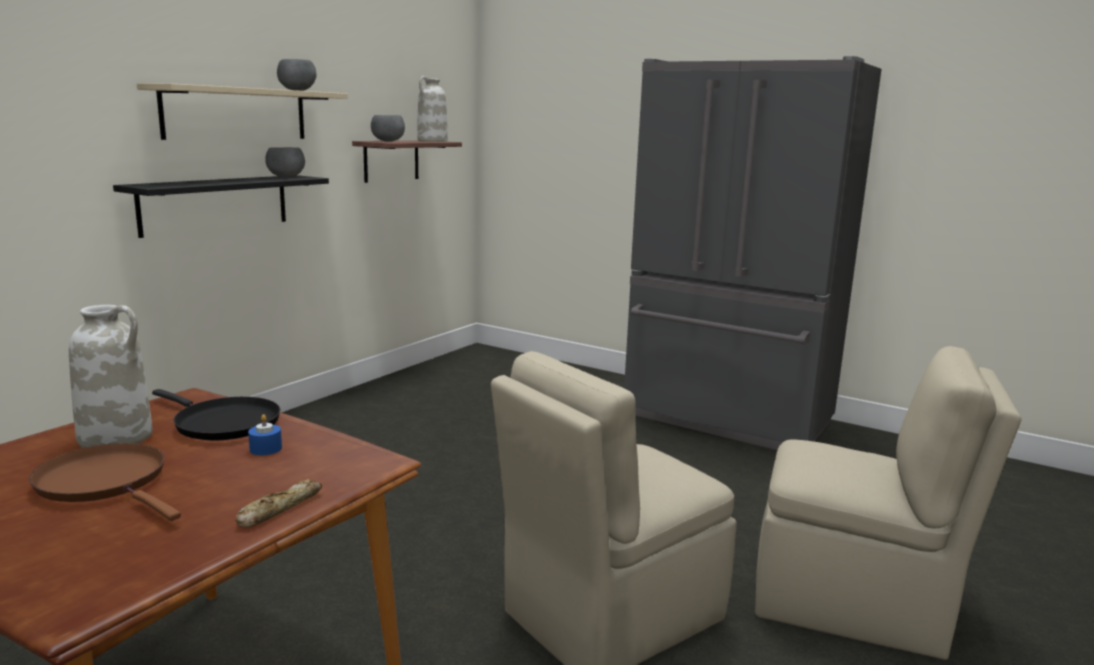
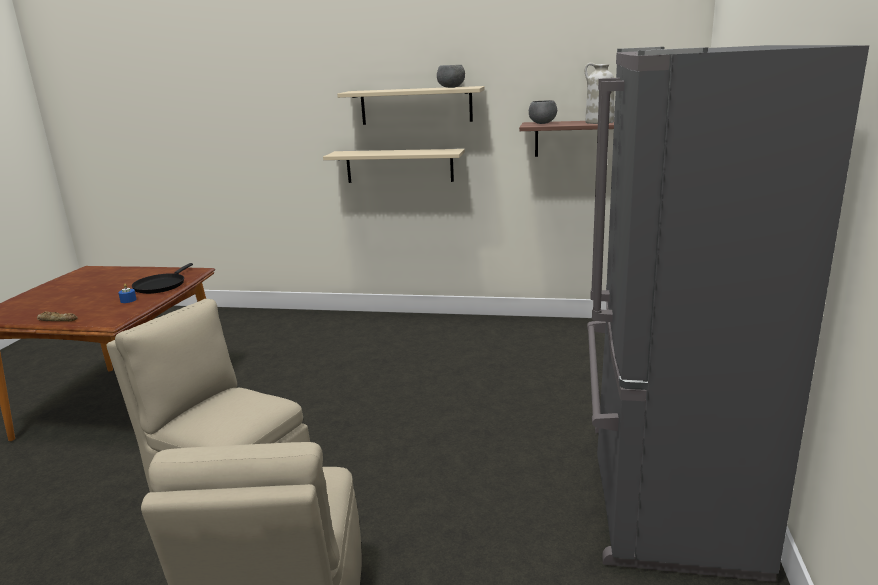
camera: 70 degrees right, 5 degrees up
(106, 482) = (90, 290): brown frying pan -> none
(117, 437) = (141, 277): white vase -> none
(215, 204) = (399, 166): black shelf -> beige shelf
(286, 177) = (441, 150): grey bowl -> none

